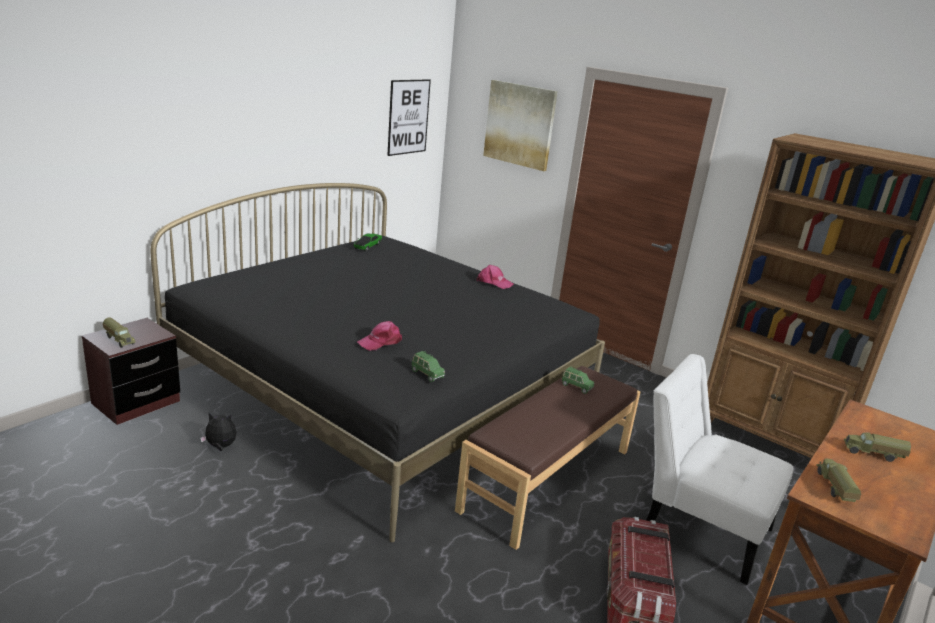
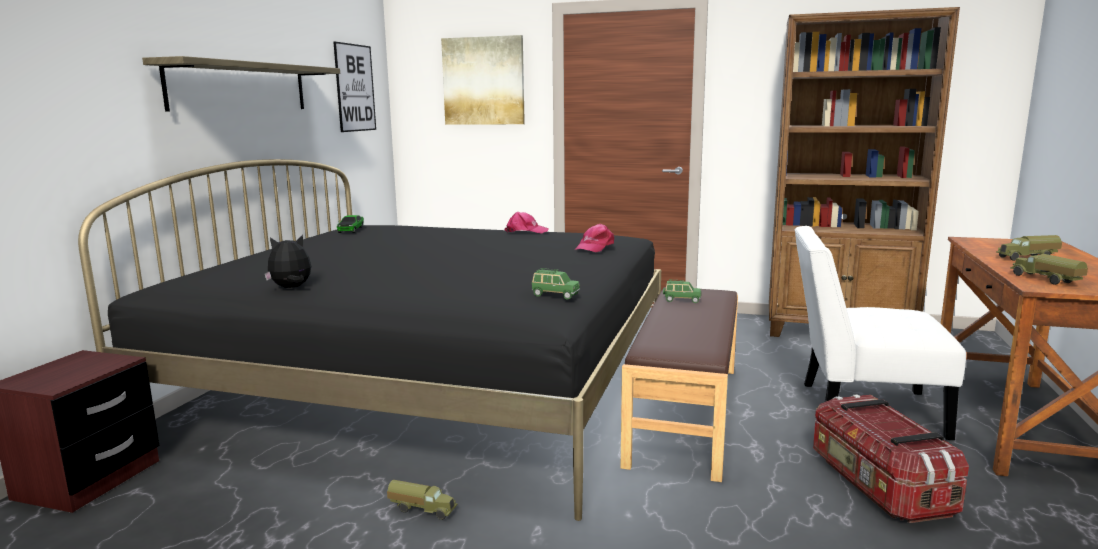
camera: 20 degrees left, 10 degrees down
(120, 340) = (57, 377): toy truck -> toy truck (423, 509)
(220, 447) = (261, 492): plush toy -> plush toy (291, 288)
(294, 128) = (240, 87): none -> shelf
(381, 342) = (467, 283): pink cap -> pink cap (595, 247)

